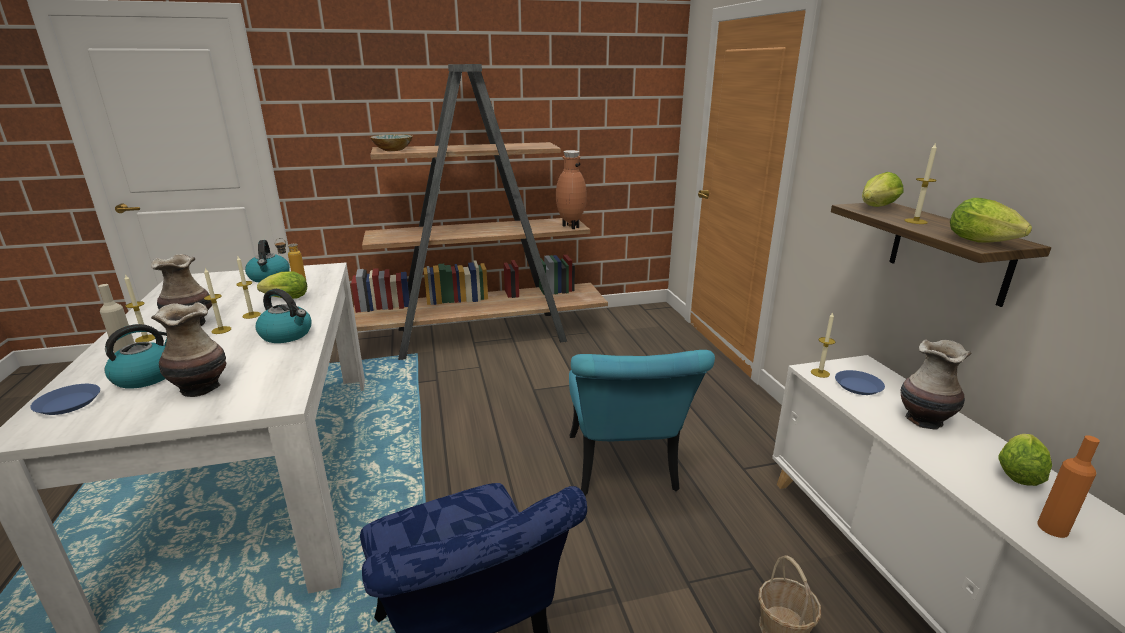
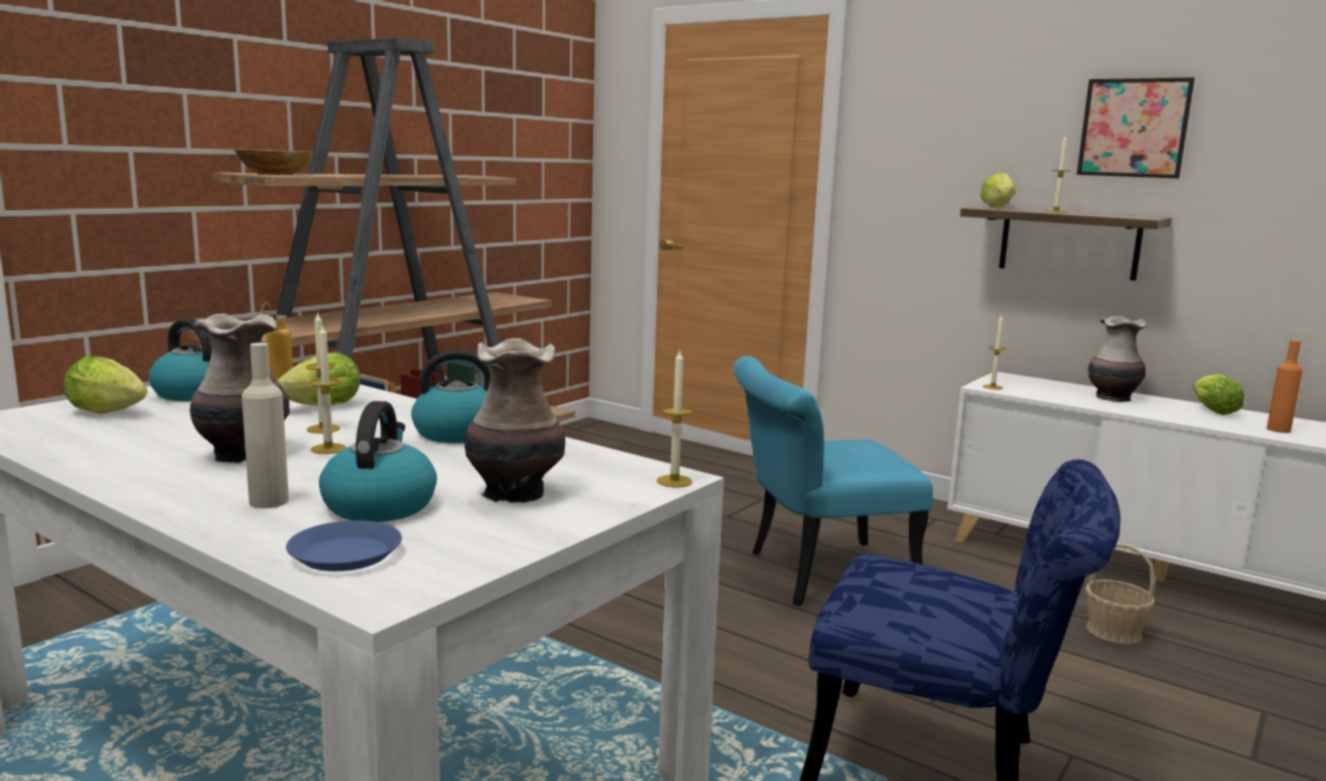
camera: 40 degrees left, 10 degrees down
(146, 338) = (212, 480): candle -> candle (674, 481)
(570, 227) = (520, 300): brown vase -> none
(624, 471) = (815, 575): turquoise chair -> turquoise chair turned 120 degrees clockwise
(858, 386) = (1034, 389): blue plate -> none
(984, 243) = (1138, 216): lettuce -> lettuce (112, 413)
(1031, 137) = (1133, 128): none -> picture

